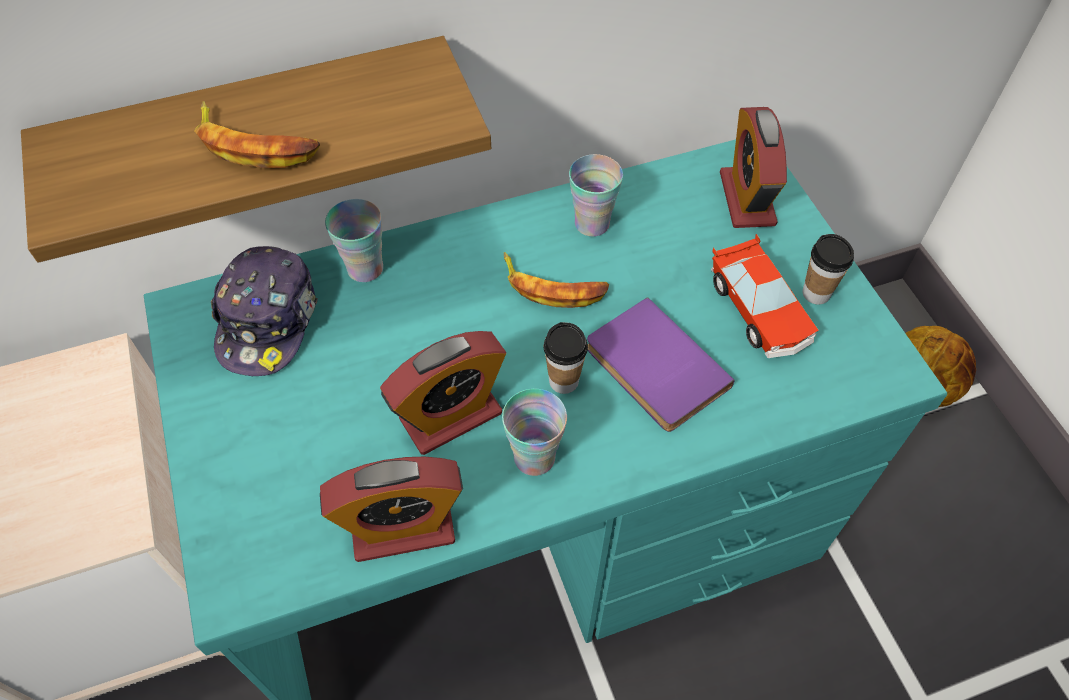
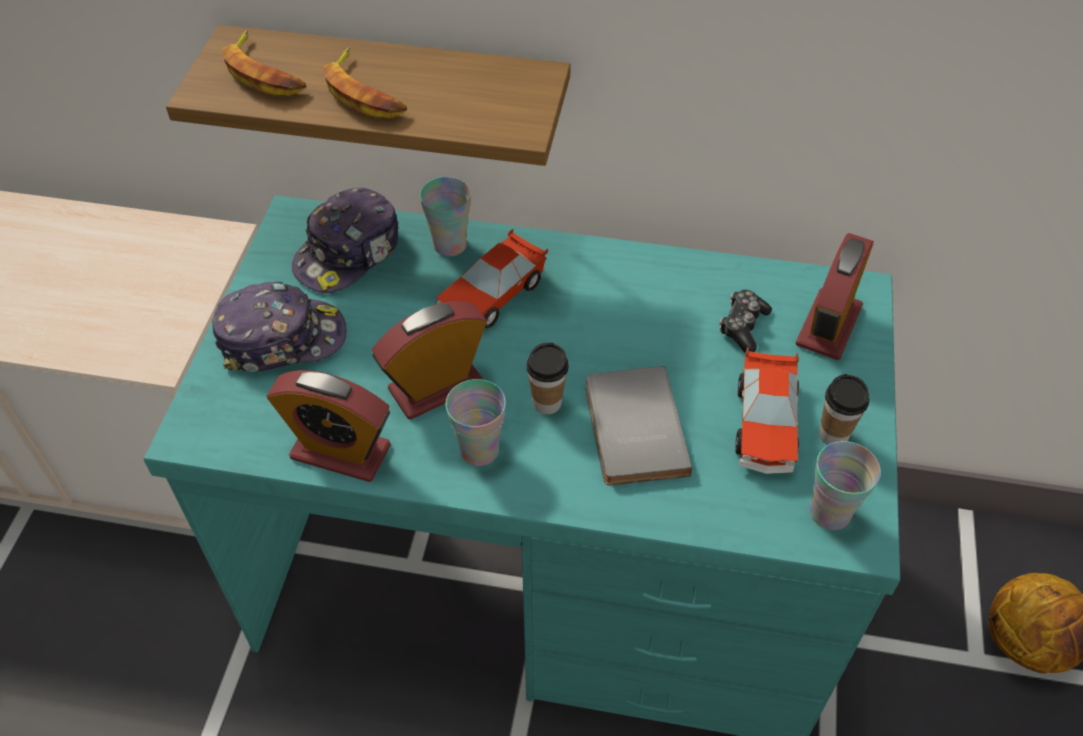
camera: 30 degrees right, 5 degrees down
(259, 442) = (282, 339): none -> cap
(442, 301) = (492, 296): none -> toy car
(451, 416) = (436, 387): alarm clock -> alarm clock turned 150 degrees clockwise
(553, 286) = (594, 324): banana -> banana (265, 73)
(592, 224) = (665, 288): cup -> cup (830, 513)
(653, 369) = (631, 429): purple book -> grey book
(680, 230) = (743, 326): none -> game controller

